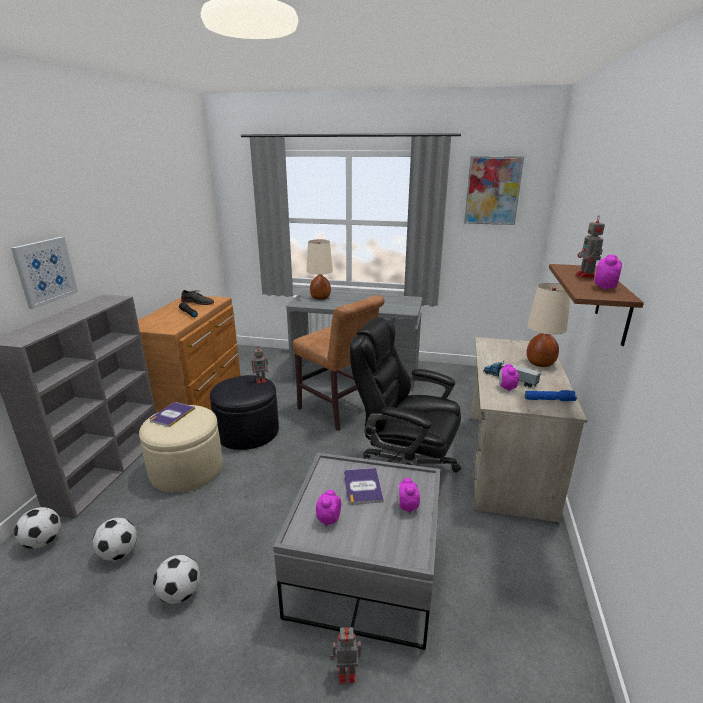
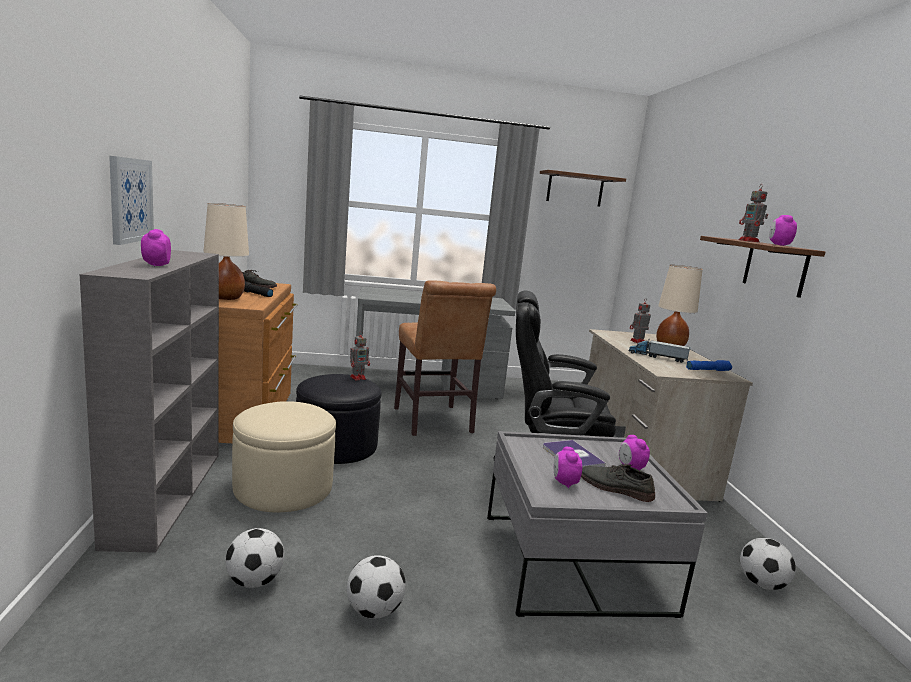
camera: 20 degrees left, 10 degrees down
(43, 542) = (123, 583): football -> football (761, 584)
(172, 415) = (273, 409): book -> none
(320, 297) = (391, 294): beige table lamp -> beige table lamp (226, 298)
(338, 411) = (434, 422): brown chair -> brown chair turned 45 degrees clockwise
(345, 673) = (621, 651): toy robot -> toy robot (637, 341)
(370, 530) = (614, 488): none -> grey shoe
(492, 191) = (575, 189): picture -> brown shelf
(506, 388) = (662, 362): alarm clock -> alarm clock (156, 265)

